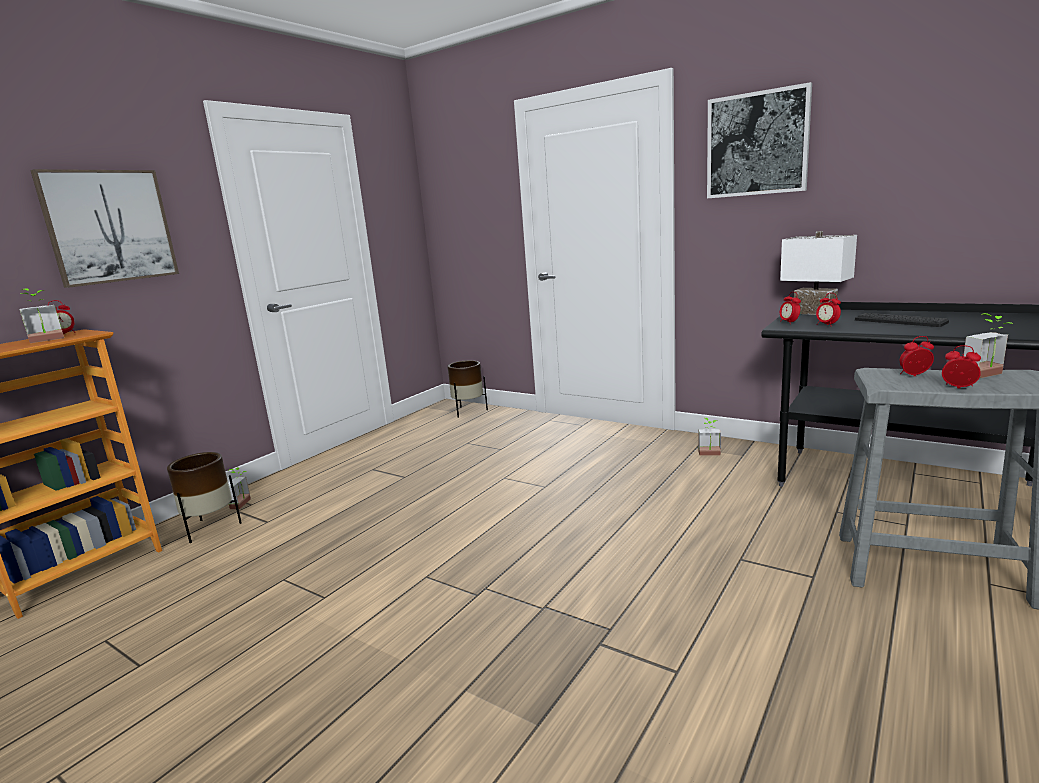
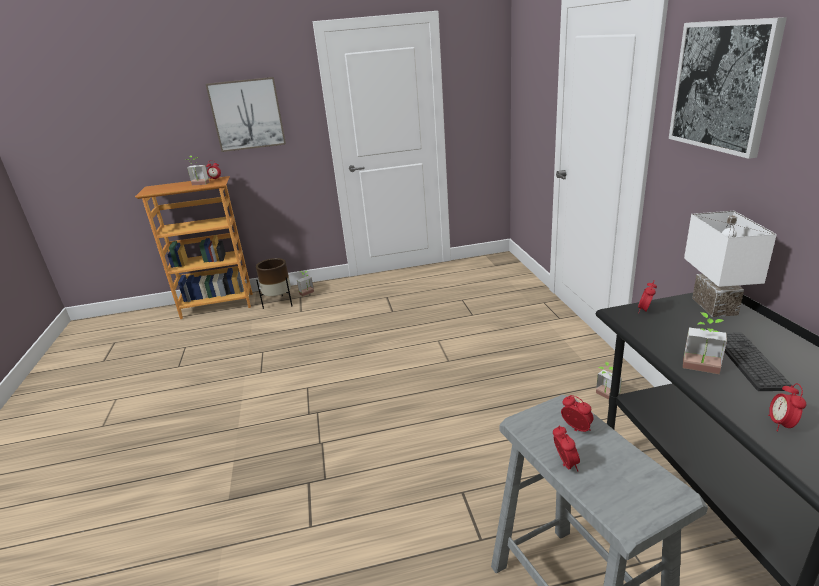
camera: 45 degrees right, 10 degrees up
(469, 411) = (505, 270): brown planter -> none
(827, 325) = (665, 330): alarm clock -> alarm clock (781, 424)
(988, 376) = (632, 472): potted plant -> potted plant (700, 370)

